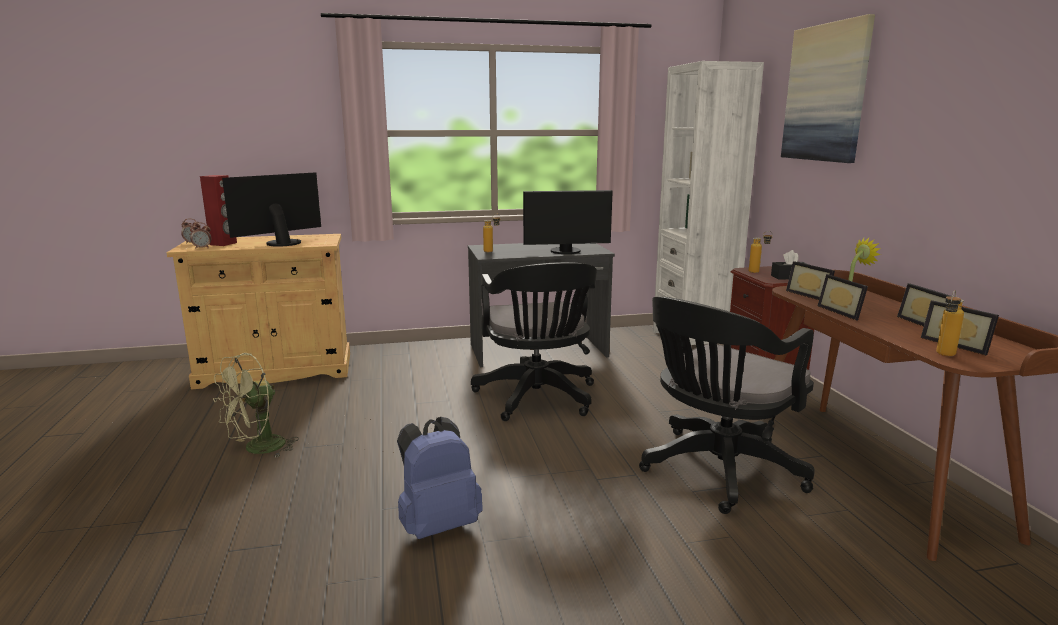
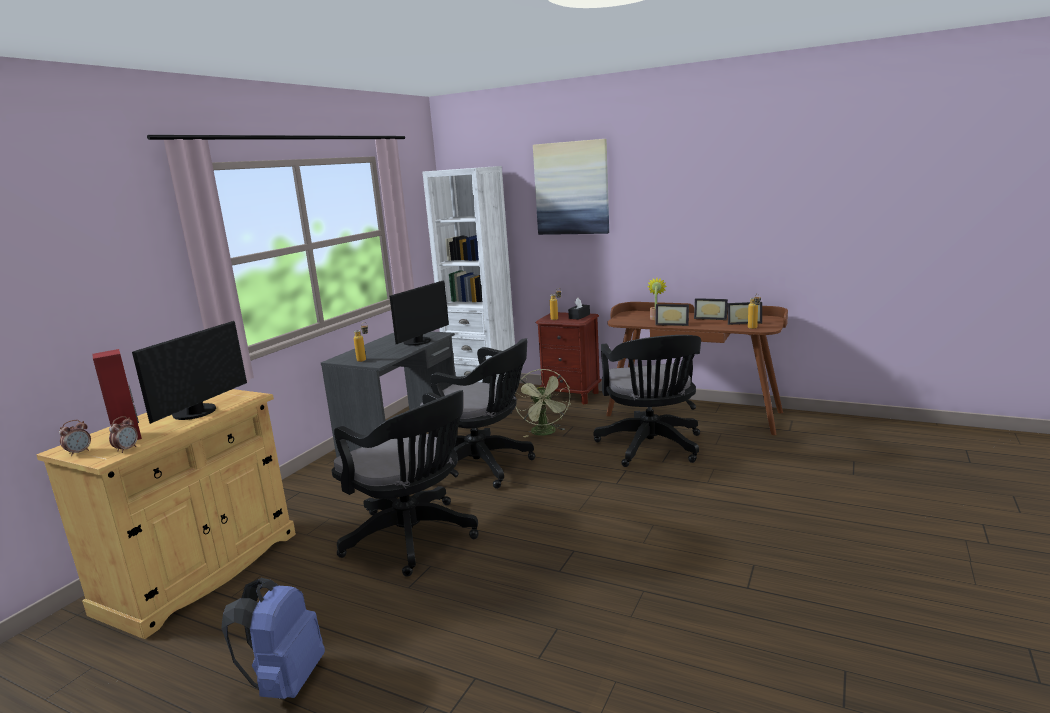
camera: 50 degrees left, 0 degrees up
(257, 449) = (376, 614): green fan -> green fan (545, 433)
(282, 243) = (198, 412): monitor -> monitor turned 150 degrees counterclockwise
(379, 420) = (414, 539): none -> black office chair
(438, 525) = (605, 553): blue backpack -> blue backpack (285, 681)
(811, 295) = (635, 321): picture frame -> none

